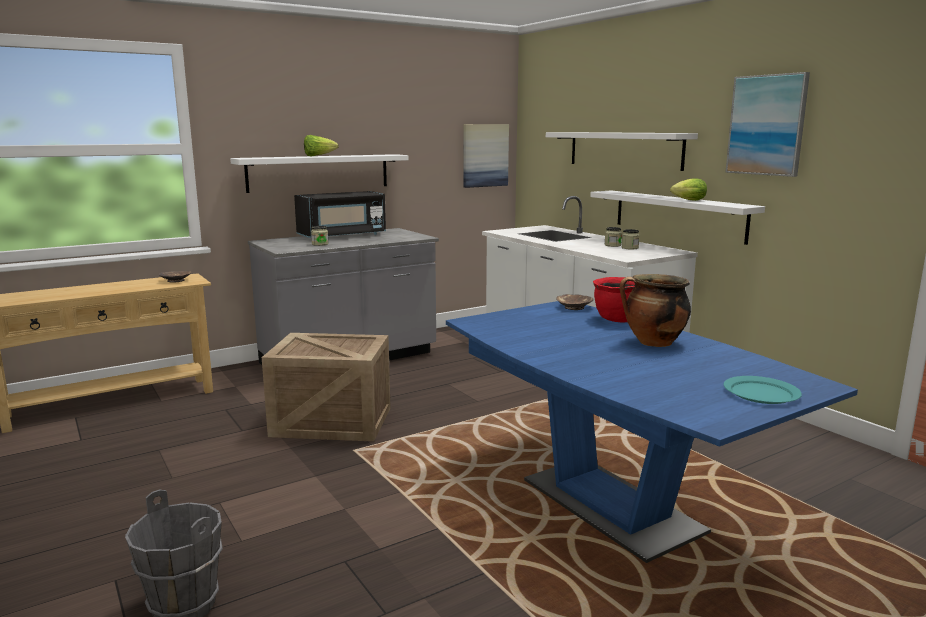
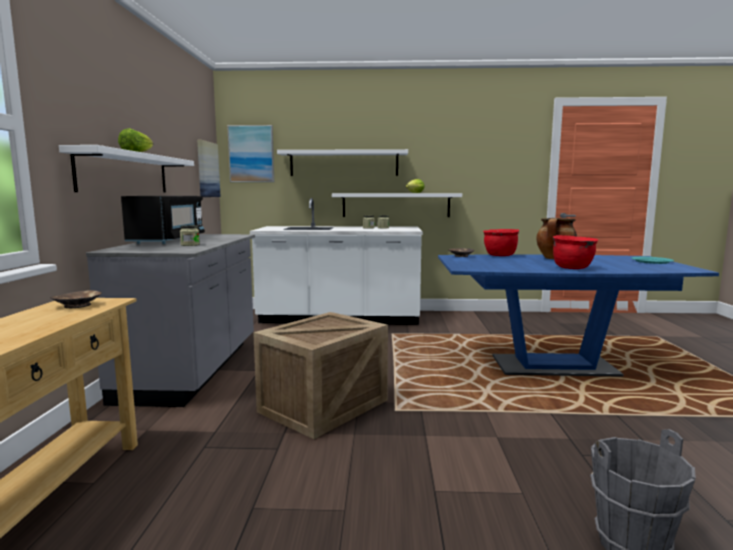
camera: 55 degrees left, 5 degrees down
(571, 358) = (572, 268): none -> red cooking pot
(767, 125) = (455, 146): picture -> picture (251, 154)

